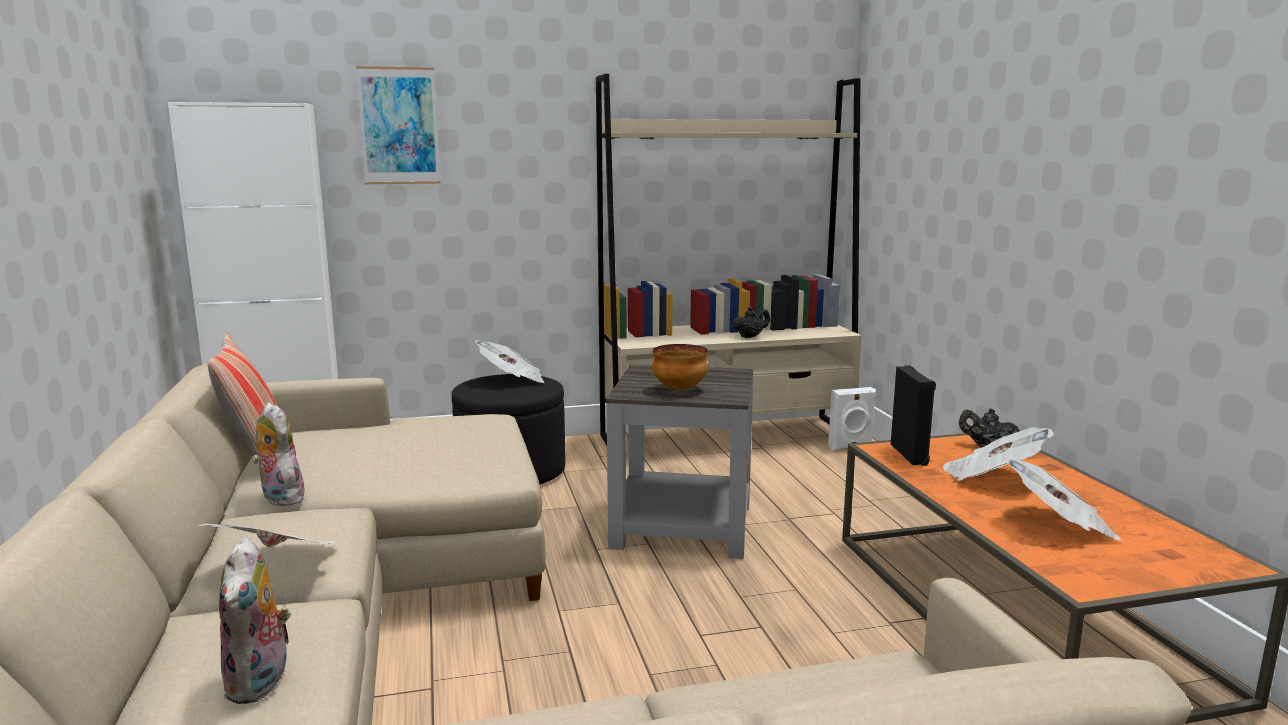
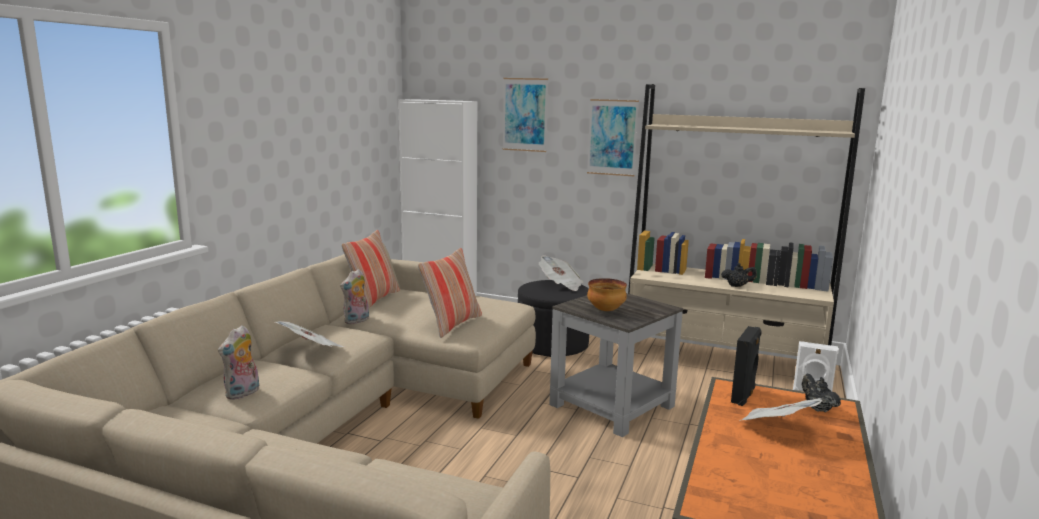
camera: 35 degrees right, 0 degrees up
(279, 498) = (357, 321): plush toy -> plush toy turned 135 degrees counterclockwise
(449, 463) = (452, 324): none -> pillow
(543, 155) = (612, 137): none -> picture
(1059, 525) = (764, 471): newspaper -> none

